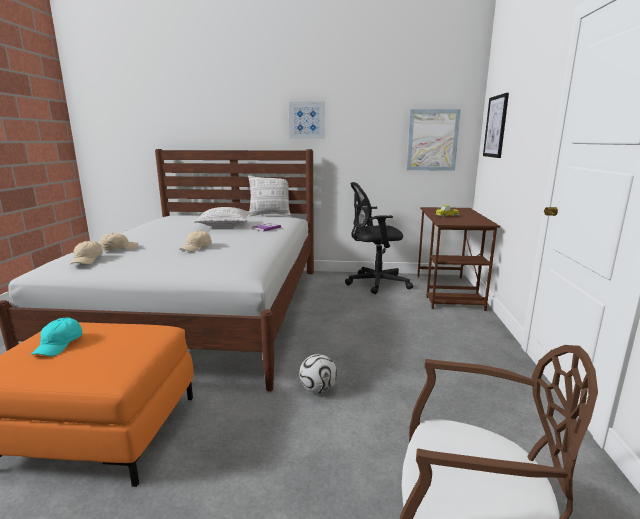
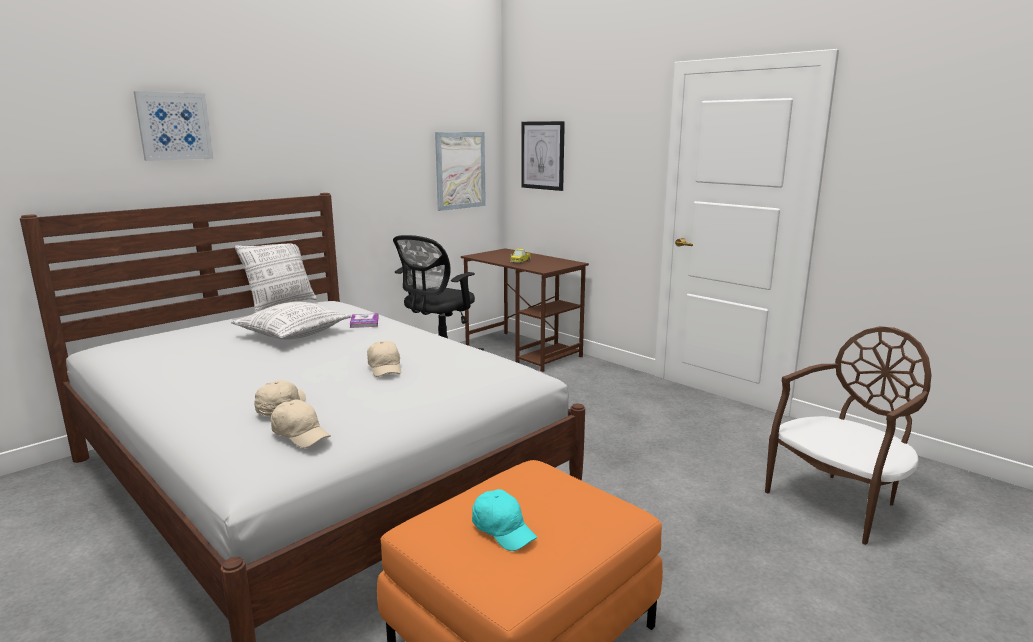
camera: 50 degrees left, 0 degrees up
(306, 120) = (309, 148): picture -> picture (174, 126)
(318, 389) = (606, 478): football -> none

